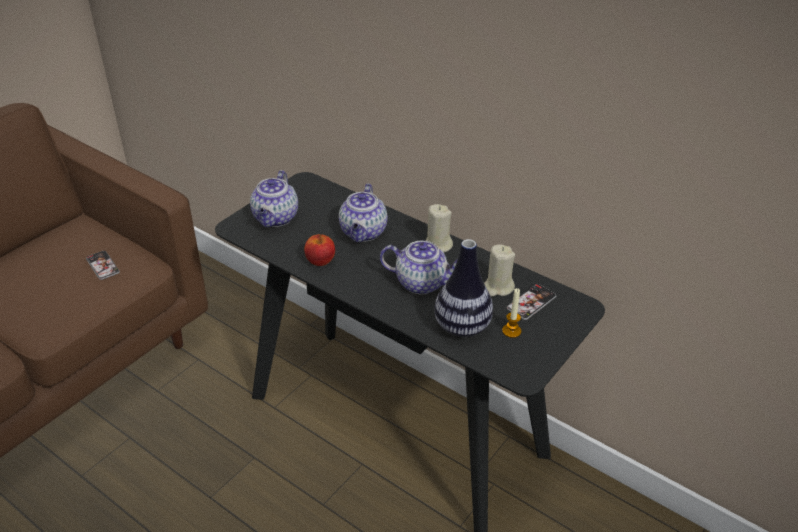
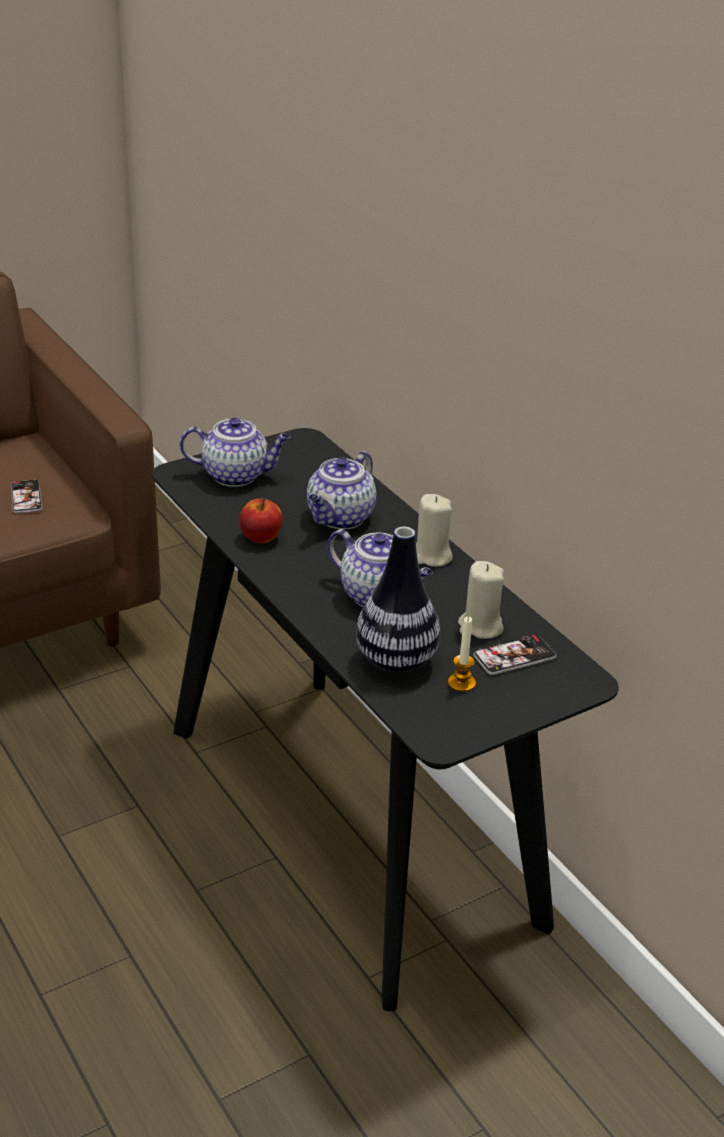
camera: 20 degrees right, 5 degrees down
(276, 219) = (236, 475): teapot -> teapot turned 120 degrees counterclockwise

